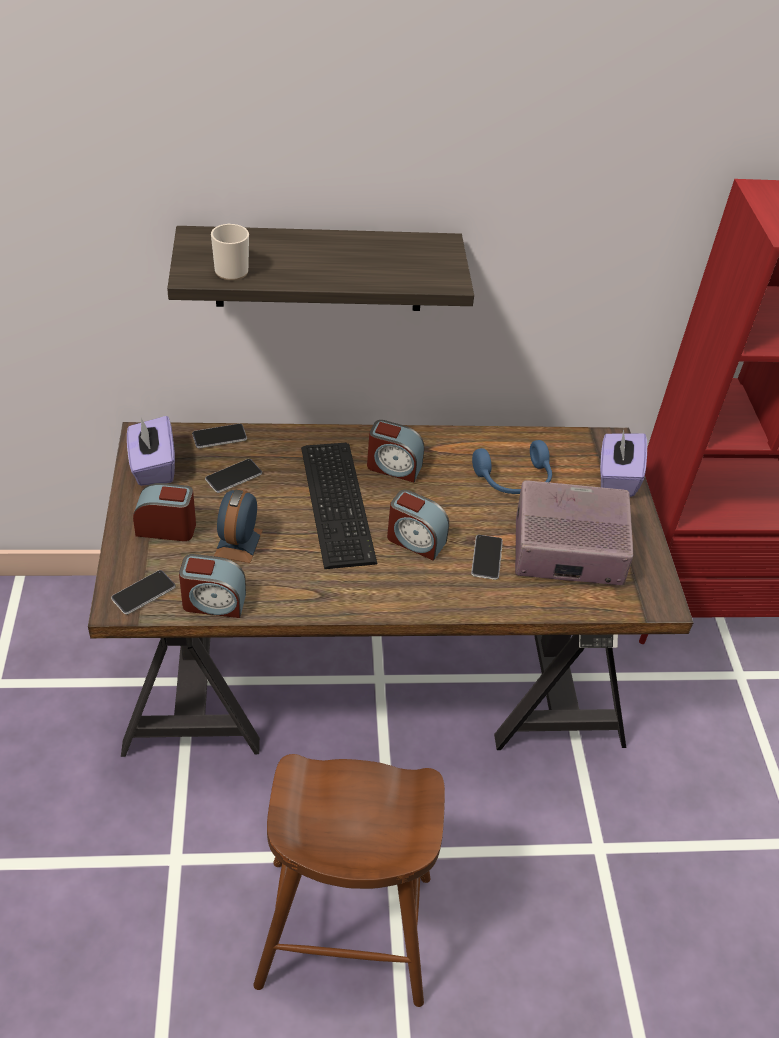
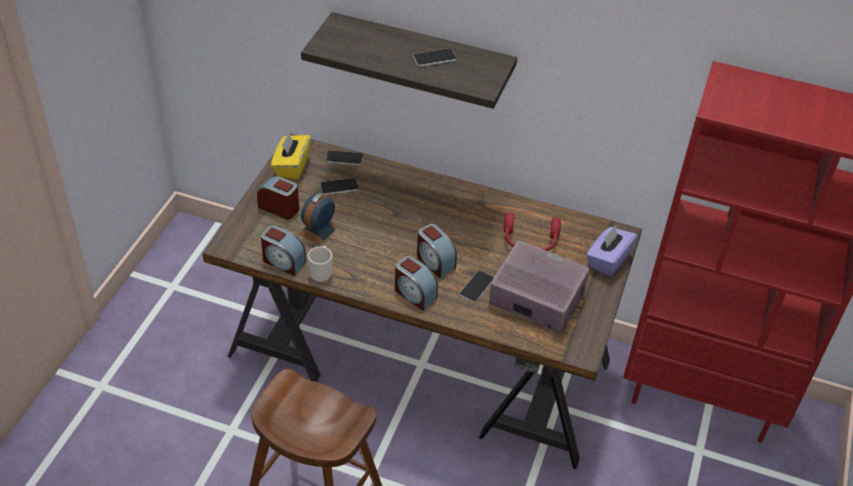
camera: 25 degrees right, 0 degrees up
(143, 593) = (244, 243): phone -> phone (434, 58)
(153, 466) = (291, 166): purple tissue box -> yellow tissue box
(231, 269) = (347, 48): mug -> mug (321, 272)
(340, 502) = (399, 222): keyboard -> none
(393, 467) = (449, 209): alarm clock -> alarm clock (414, 294)
(514, 480) = (530, 242): blue headphones -> red headphones

